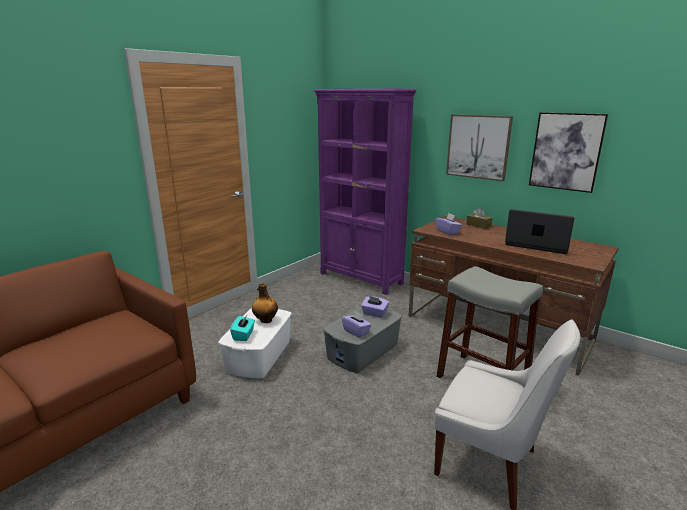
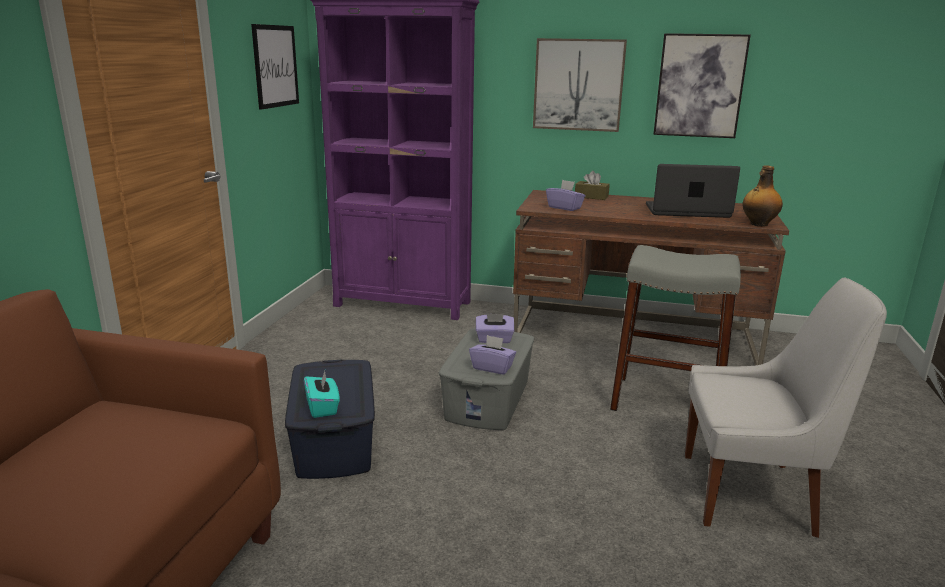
camera: 25 degrees left, 0 degrees up
(258, 355) = (333, 441): white storage box -> blue storage box
(265, 320) = (338, 379): bottle -> bottle (758, 224)
(294, 130) = (275, 66): none -> picture

